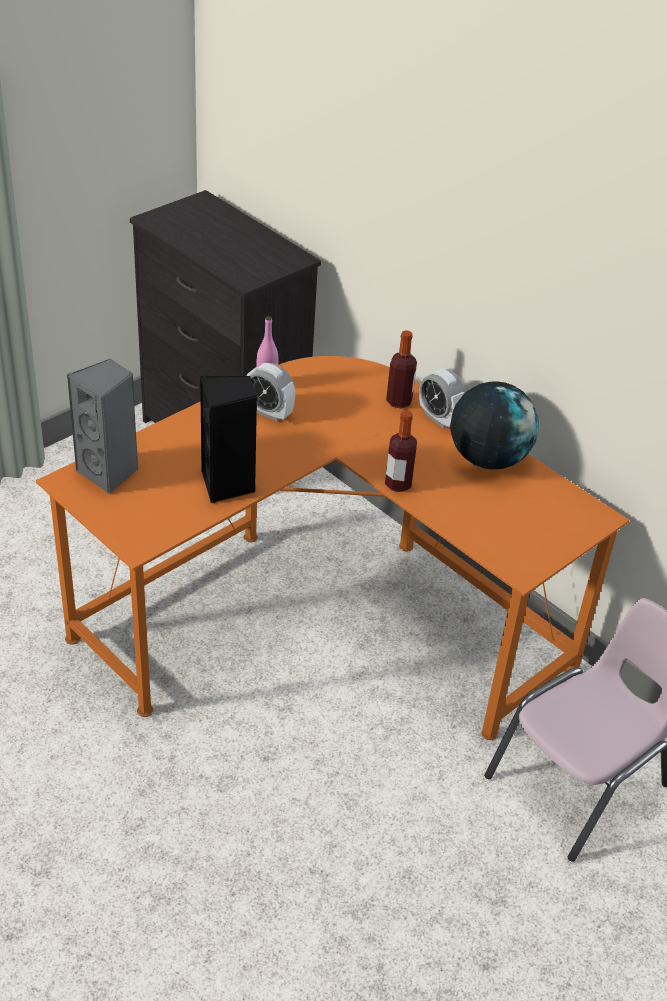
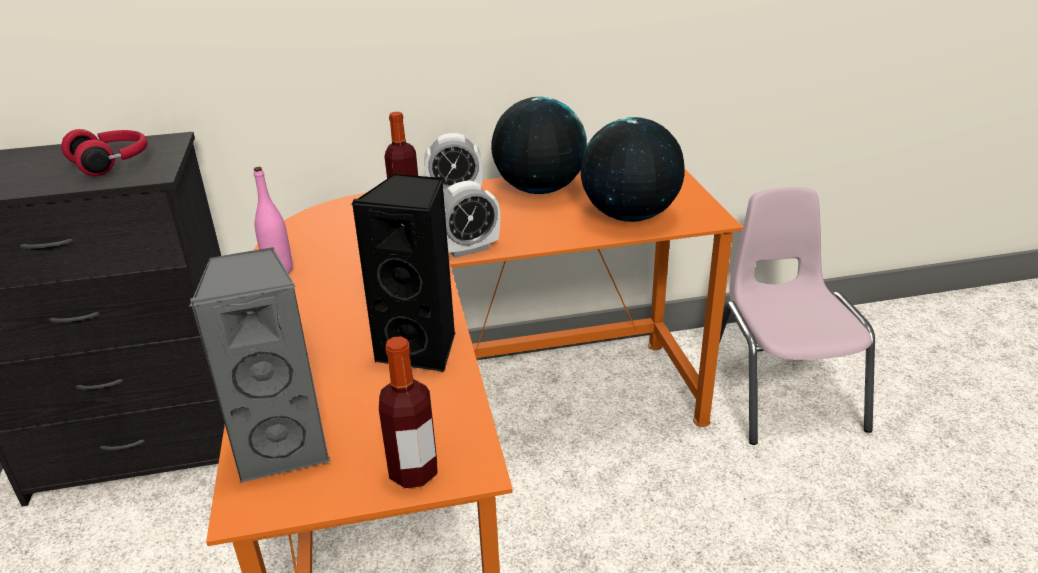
camera: 55 degrees left, 10 degrees down
(248, 257) = (113, 163): none -> red headphones
(269, 412) = (326, 282): alarm clock -> alarm clock (468, 249)
(398, 484) = (530, 242): bottle -> bottle (413, 472)
(484, 523) = (629, 216): none -> globe

